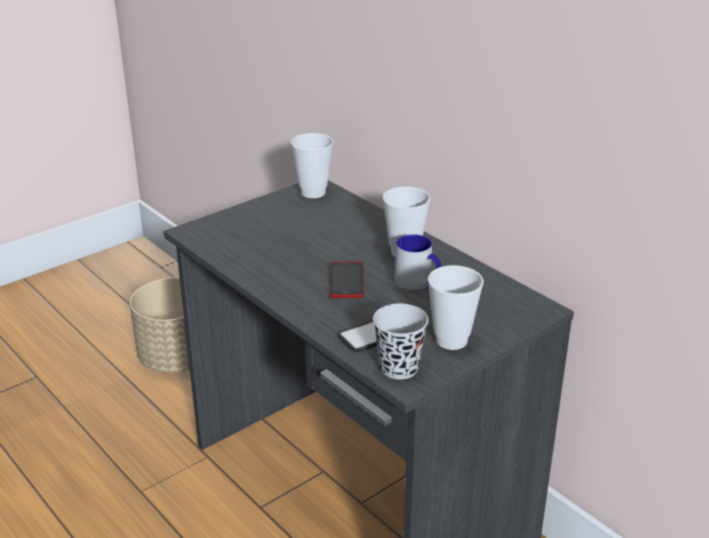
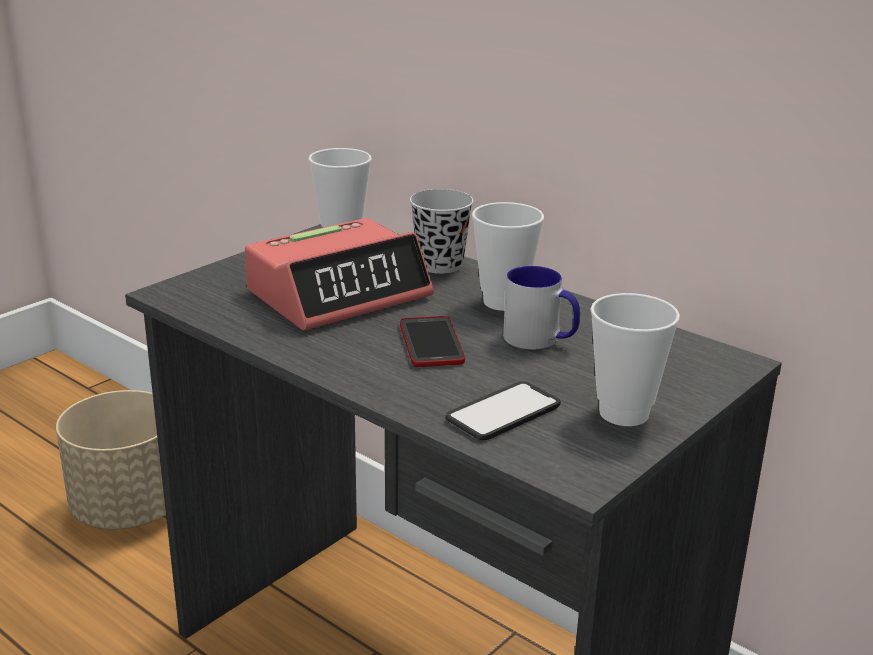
camera: 10 degrees left, 5 degrees down
(299, 239) = (339, 294): none -> alarm clock
(399, 368) = (560, 459): black cup -> black cup (440, 265)

